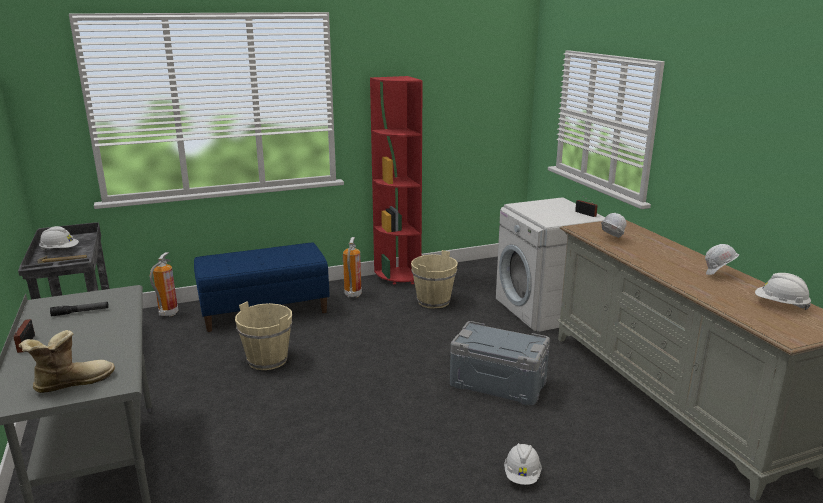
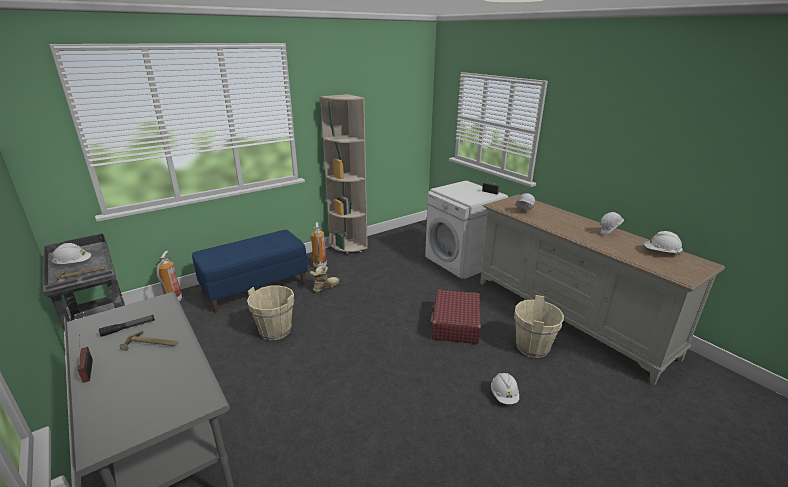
camera: 15 degrees left, 5 degrees up
(72, 382) = (156, 407): boot -> boot (324, 287)
(94, 330) = (151, 345): none -> hammer
(398, 280) = (349, 249): red bookcase -> beige bookcase
(434, 301) = (382, 264): beige bucket -> beige bucket (532, 347)
(498, 384) = (455, 324): grey storage box -> red suitcase

